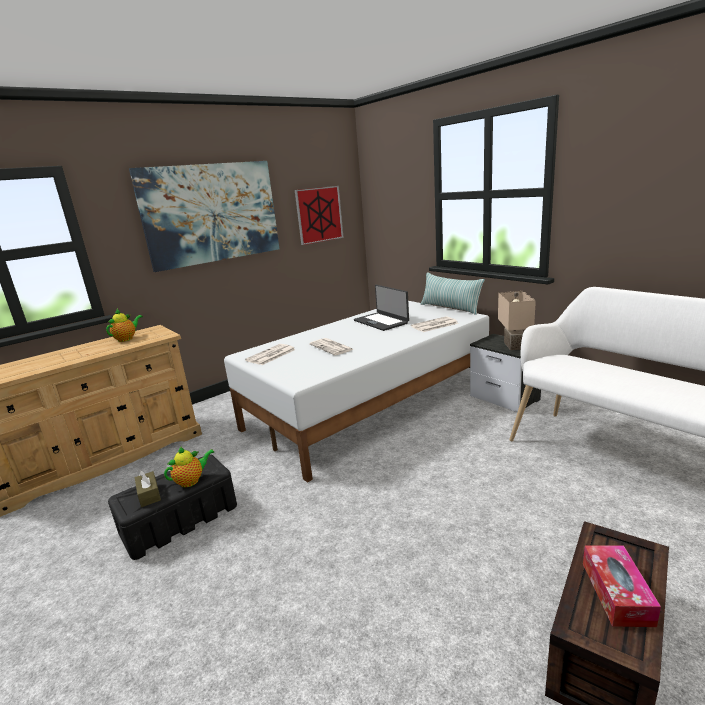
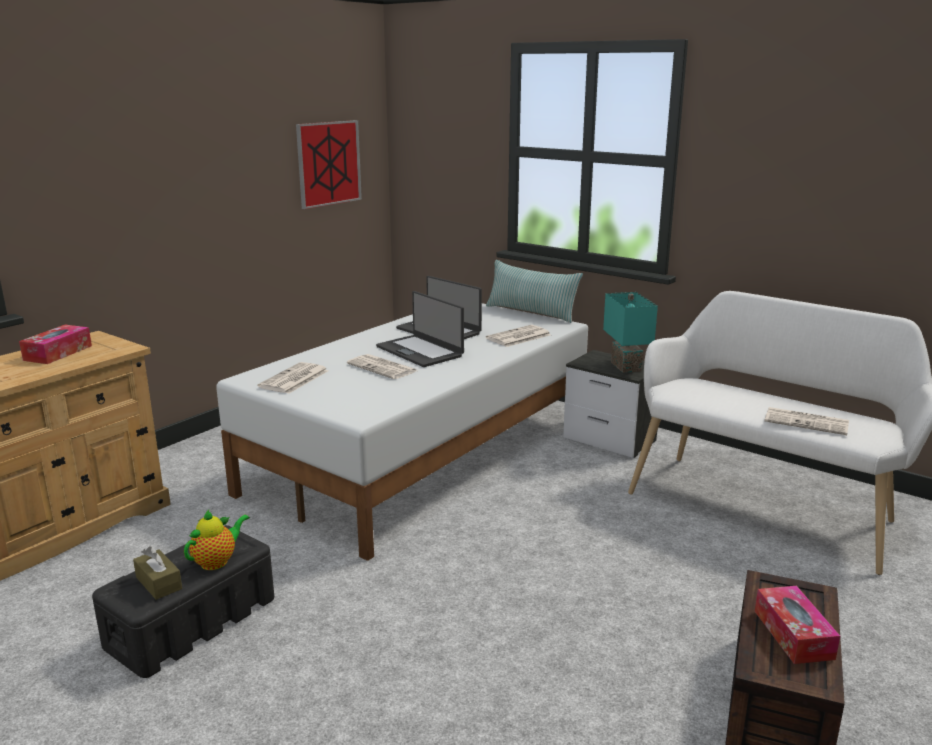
camera: 15 degrees left, 0 degrees up
(127, 339) = (58, 353): teapot -> tissue box
(212, 213) = (176, 155): picture -> none
(362, 336) = (420, 351): none -> laptop
(515, 345) = (627, 366): beige table lamp -> turquoise table lamp
(654, 392) = (807, 422): none -> newspaper

